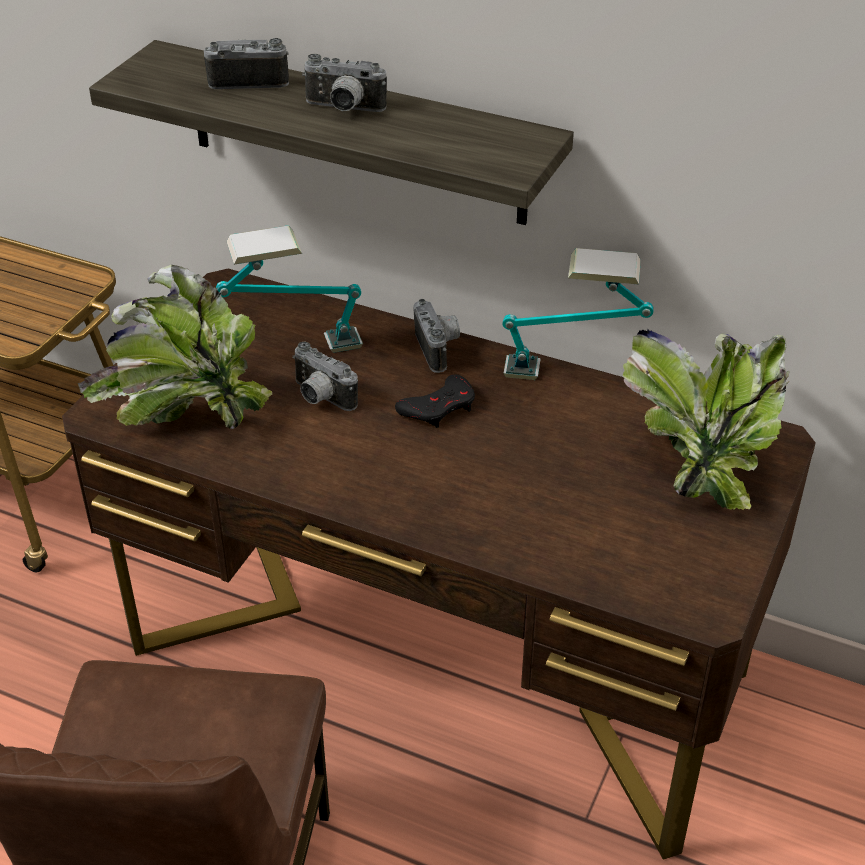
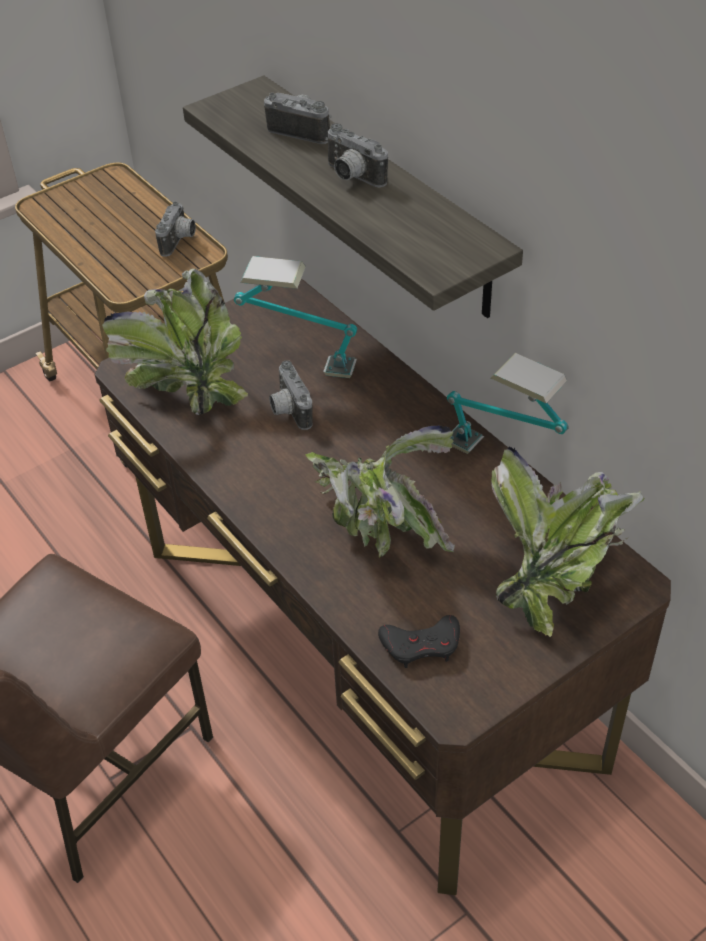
camera: 30 degrees right, 5 degrees up
(439, 349) = (410, 400): camera -> camera (179, 241)
(439, 407) = (372, 451): black game controller -> black game controller (421, 645)
(503, 478) = (378, 530): none -> potted plant

